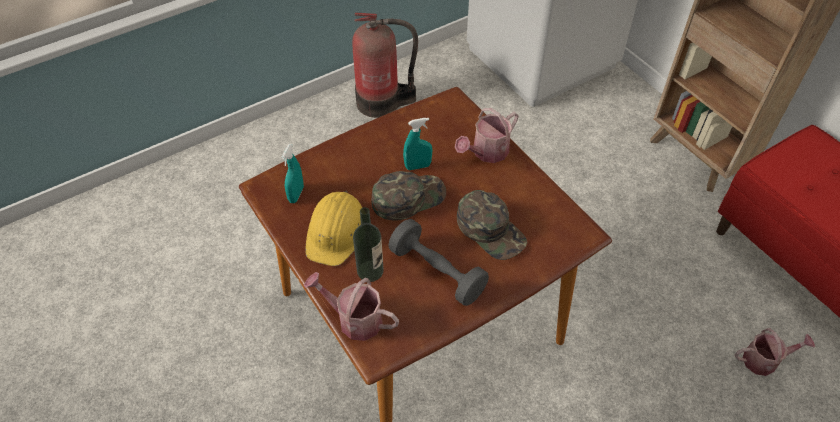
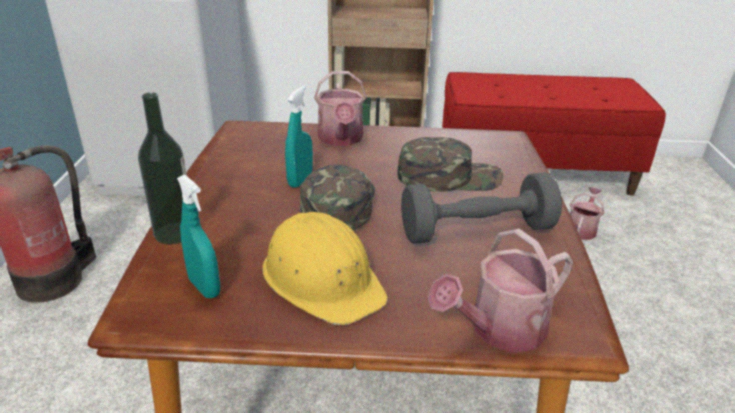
camera: 55 degrees left, 20 degrees down
(370, 271) = (424, 280): bottle -> bottle (174, 233)

